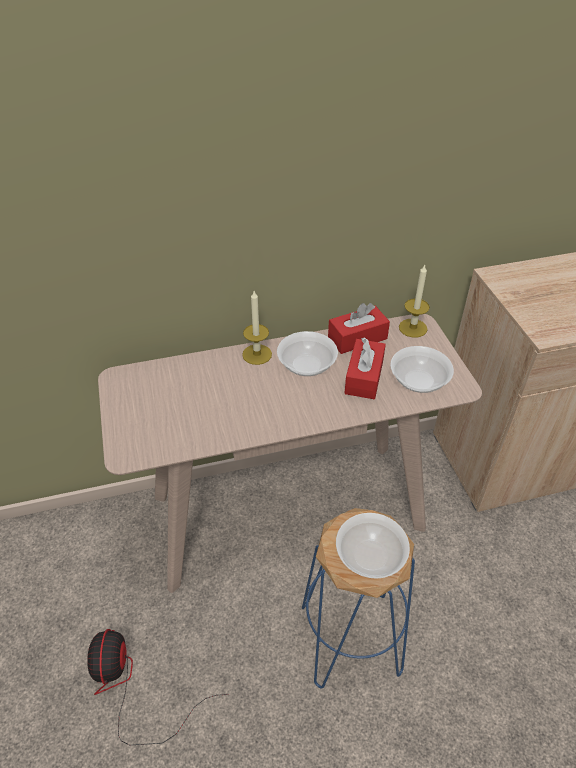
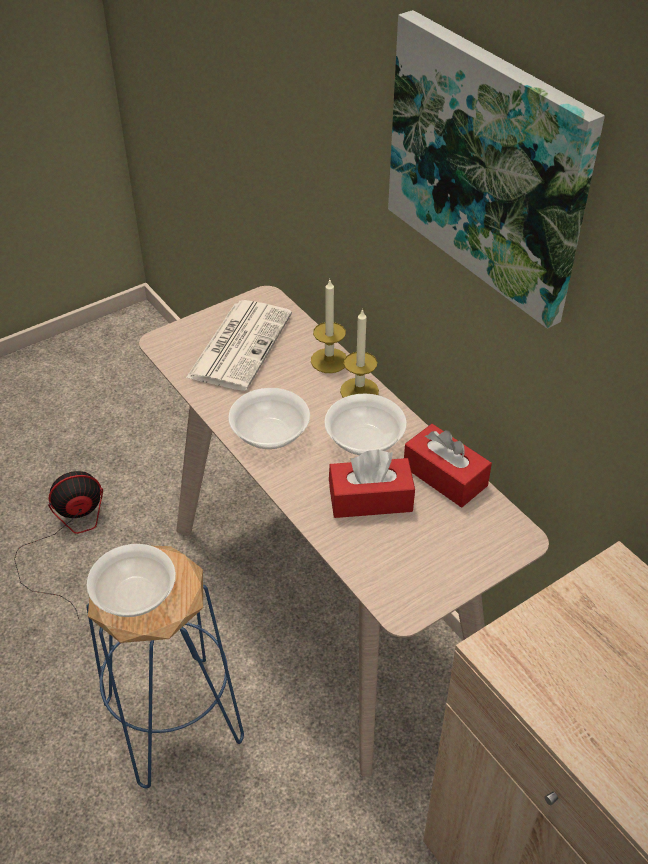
camera: 70 degrees right, 0 degrees up
(163, 406) = (240, 344): none -> newspaper
(331, 112) = (488, 165): none -> picture
(413, 328) = (504, 532): candle -> candle (329, 360)
(419, 381) = (393, 558): bowl -> bowl (269, 433)

